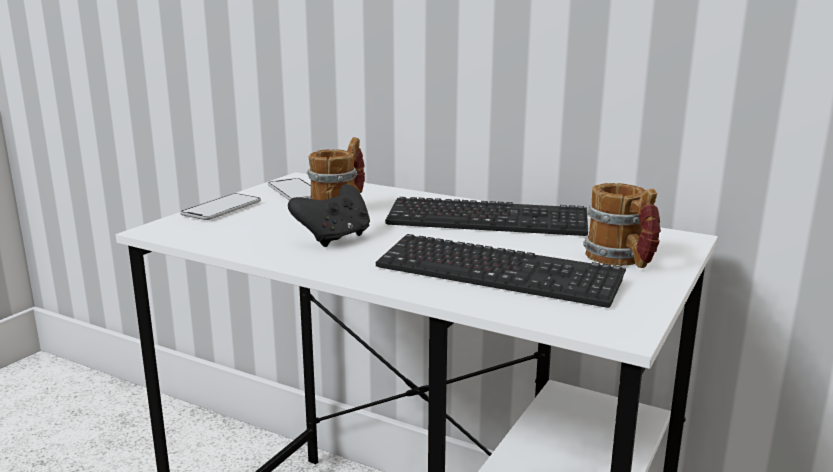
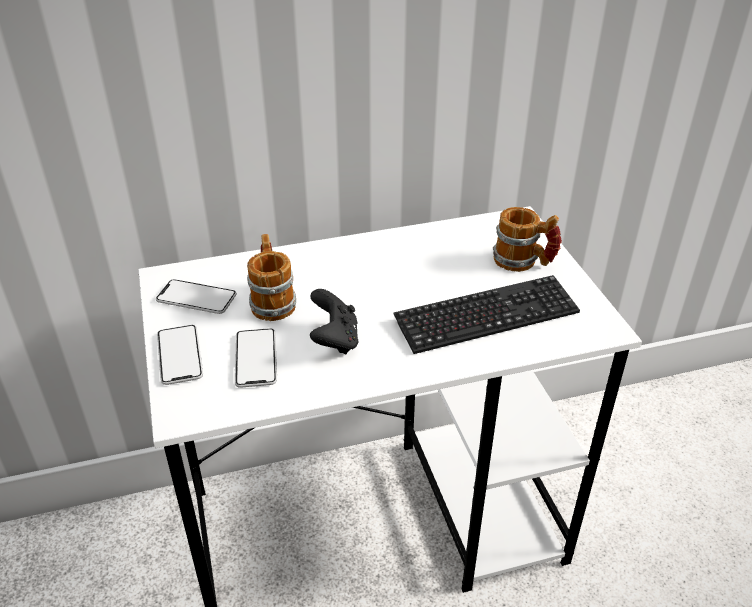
camera: 45 degrees left, 20 degrees up
(260, 226) = (256, 359): none -> phone
(487, 221) = (395, 261): keyboard -> none

